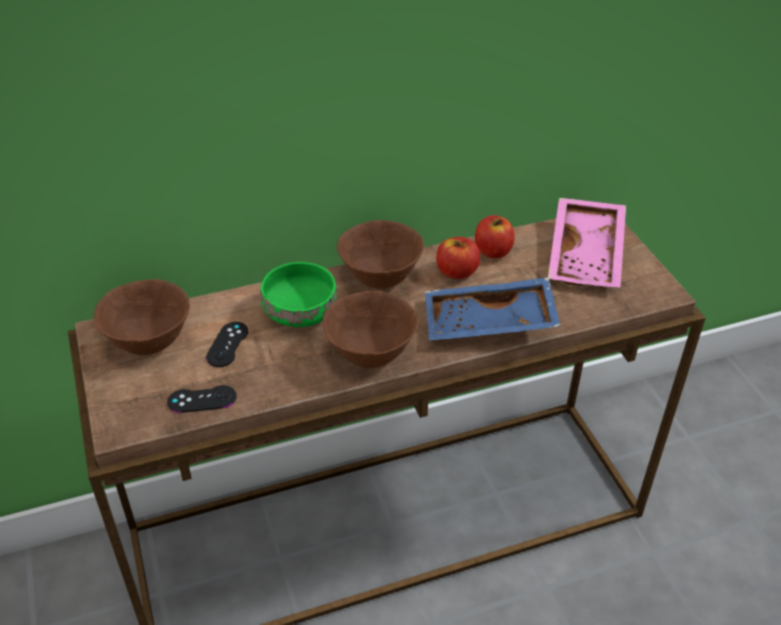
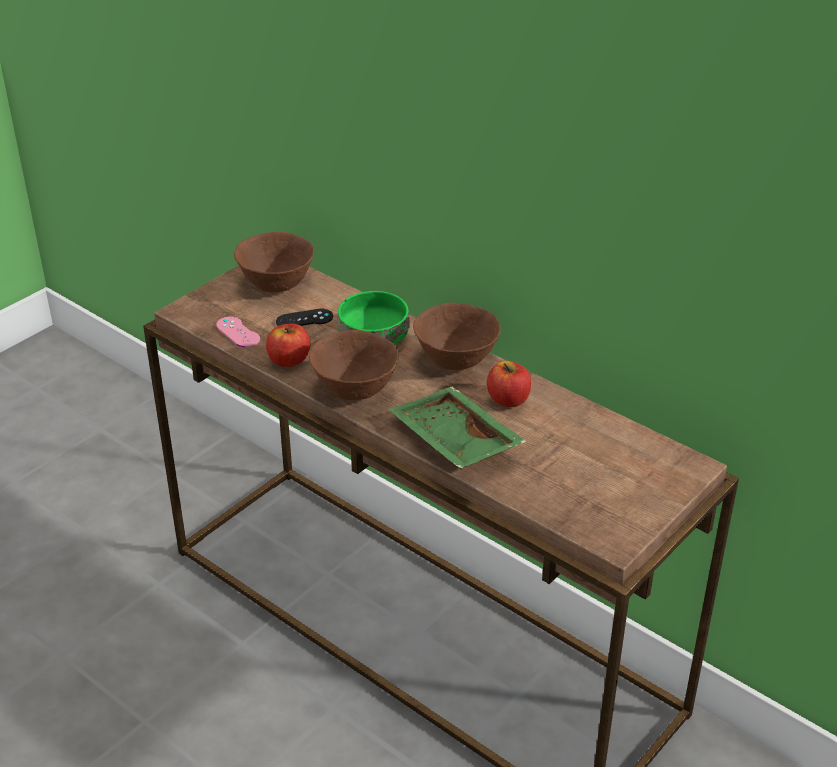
camera: 60 degrees right, 5 degrees down
(202, 399) = (238, 332): black game controller -> pink game controller
(489, 324) = (452, 442): blue tray -> green tray
(493, 251) = (562, 411): apple -> apple (289, 360)
(588, 255) = (621, 473): pink tray -> none

